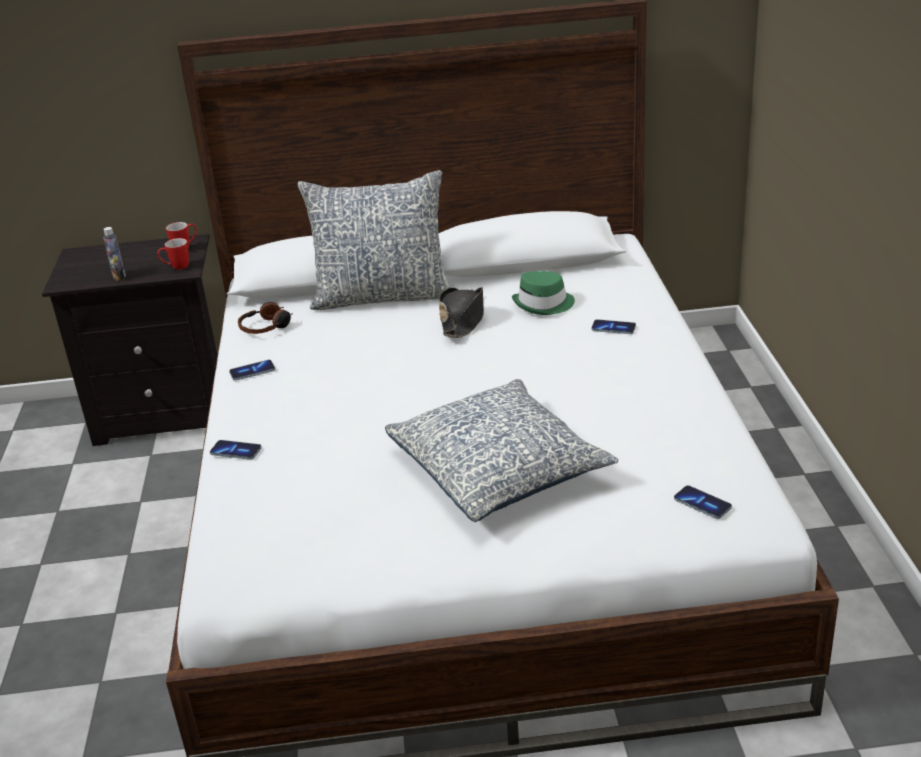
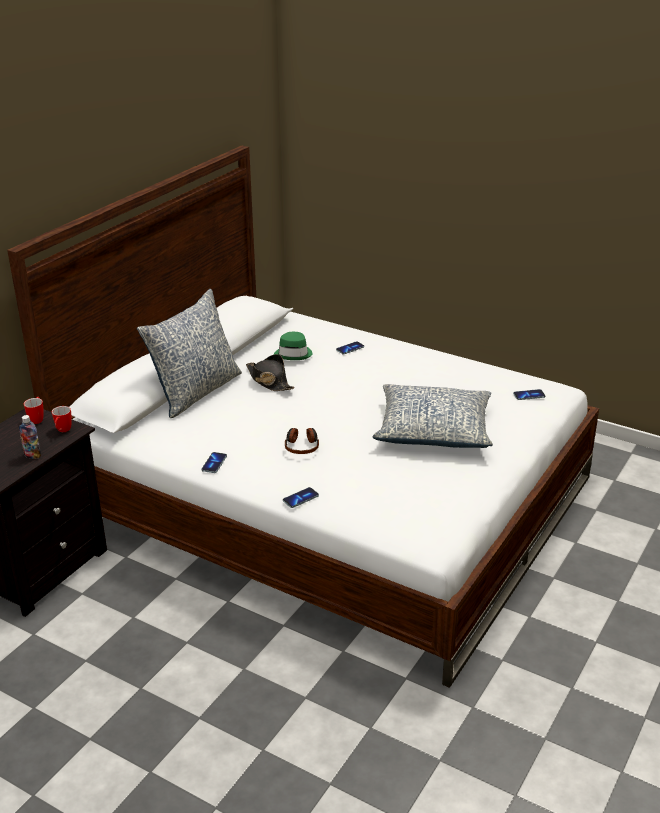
camera: 55 degrees left, 0 degrees up
(266, 327) = (164, 440): headphones -> headphones (302, 446)

